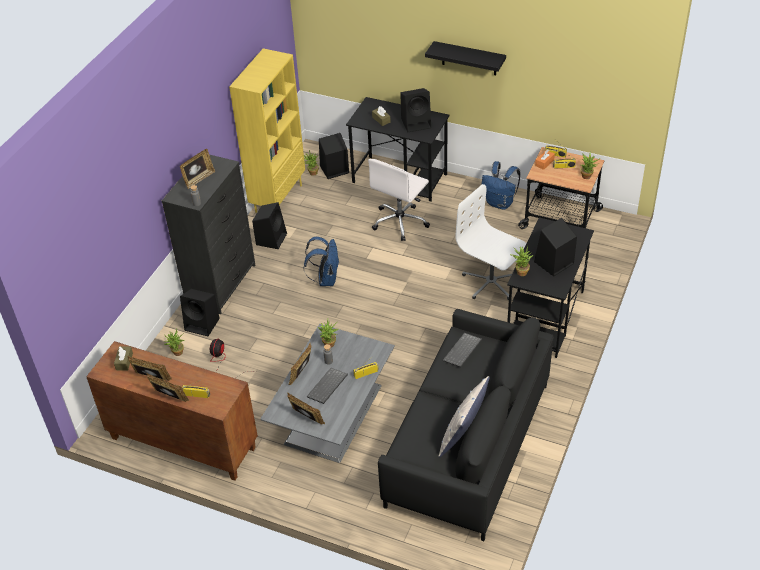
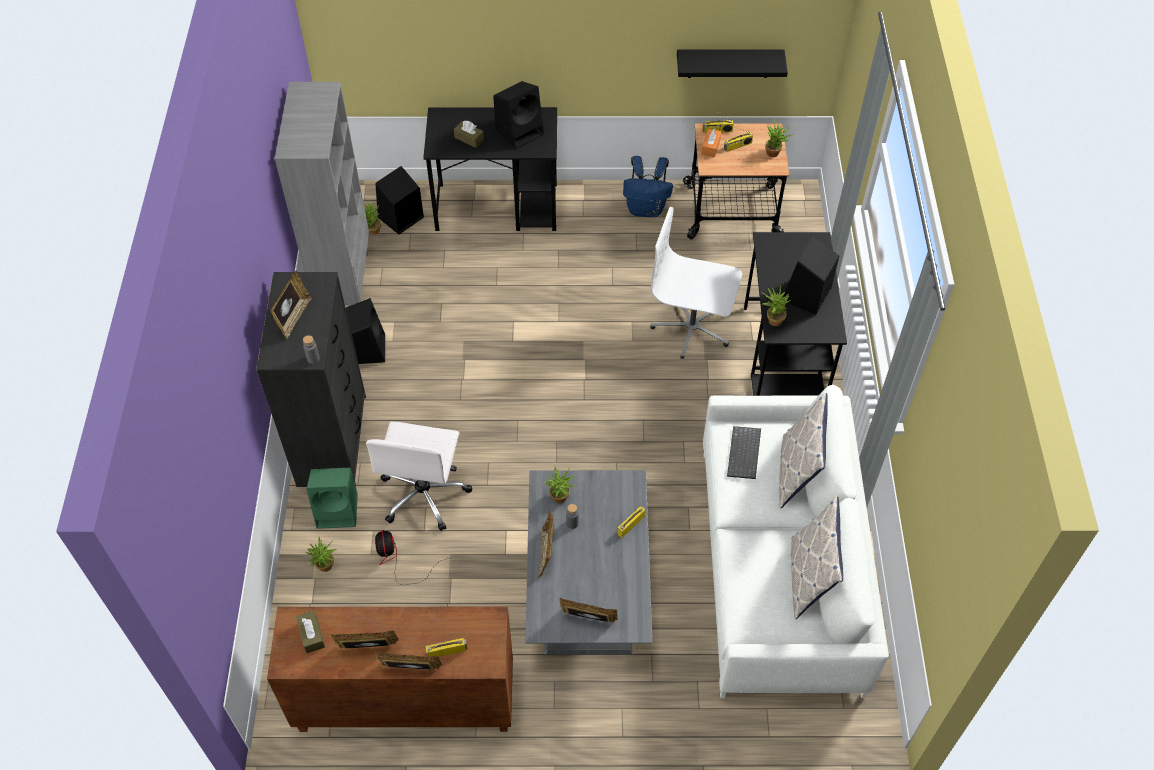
camera: 25 degrees left, 10 degrees up
(203, 324) = (338, 510): black speaker -> green speaker
(278, 198) = (344, 283): yellow bookcase -> grey bookcase
(326, 279) = (474, 388): blue backpack -> none
(327, 387) = (591, 563): keyboard -> none
(400, 222) = (531, 272): white office chair -> white office chair (424, 494)
(468, 444) = (779, 569): black sofa -> white sofa
(469, 58) = (583, 27): black shelf -> black shelf (729, 63)
(492, 372) = (796, 472): none -> pillow

